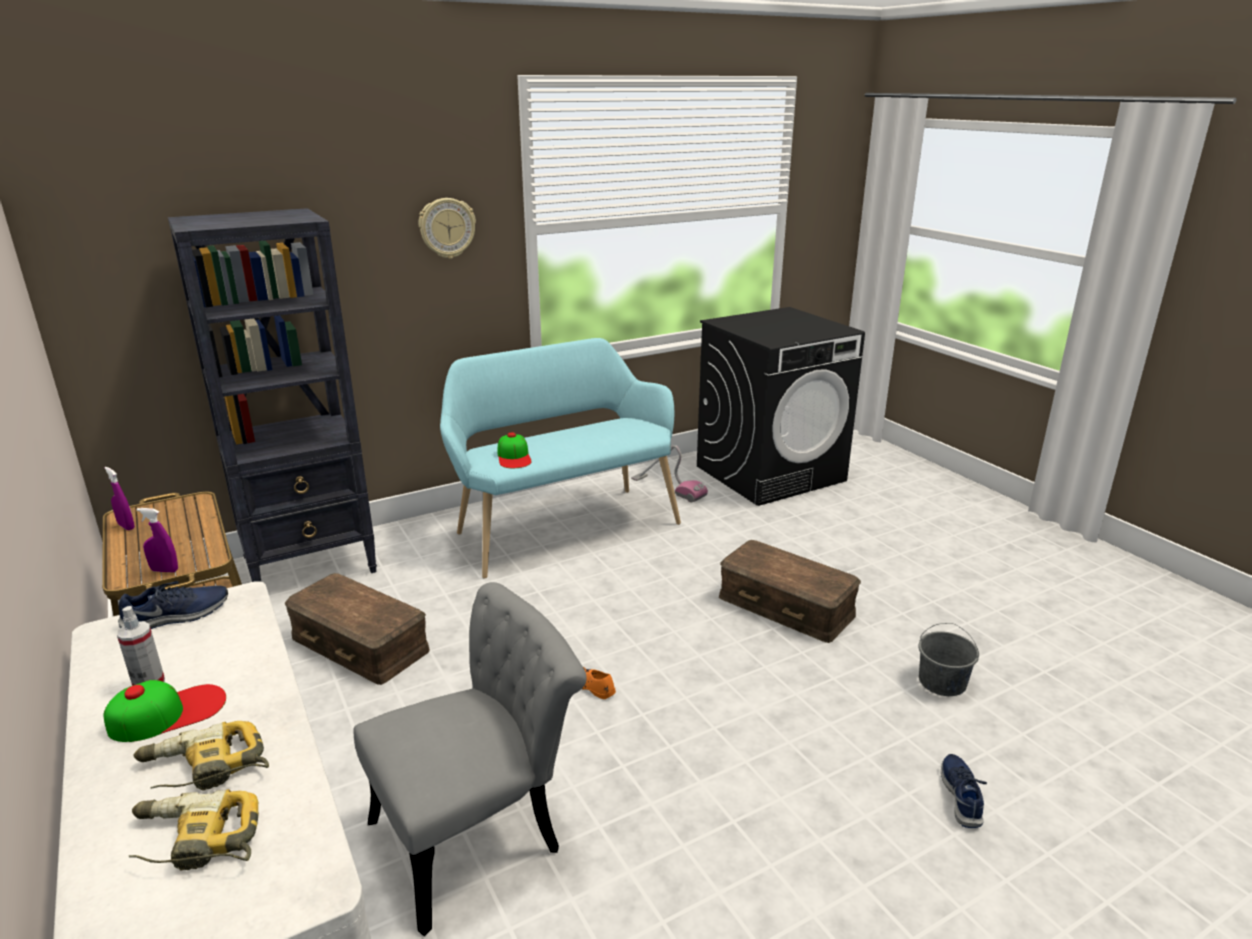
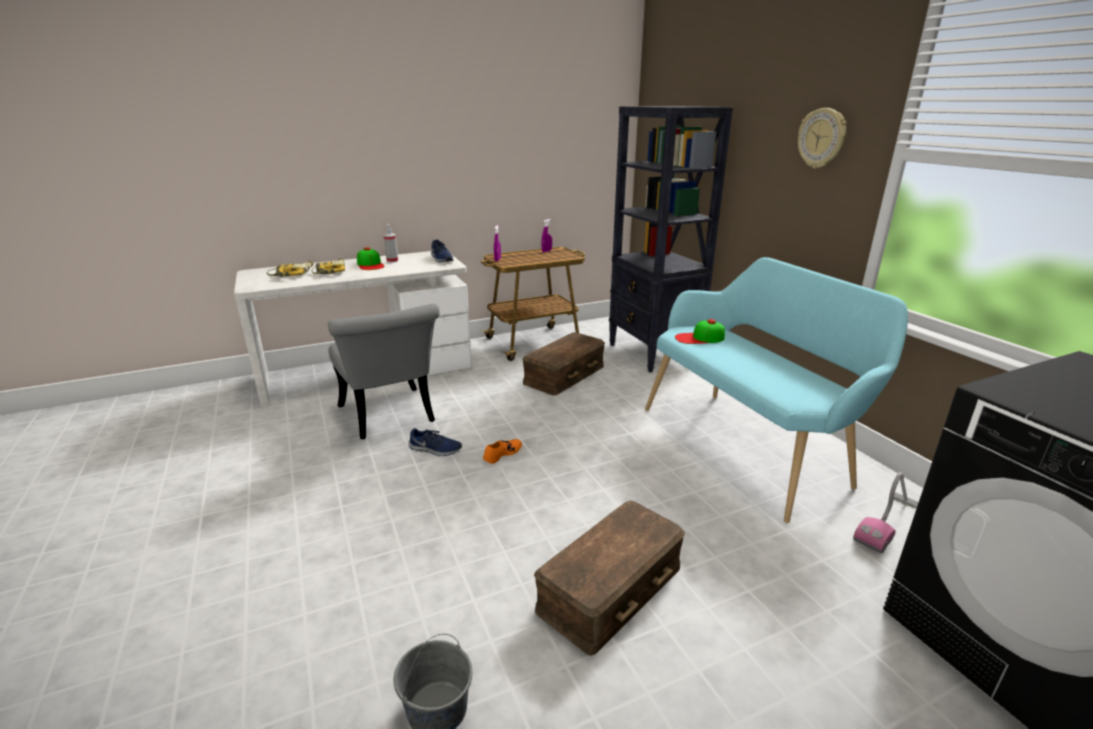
camera: 95 degrees right, 0 degrees up
(962, 796) = (276, 656): blue shoe -> blue shoe (435, 449)

